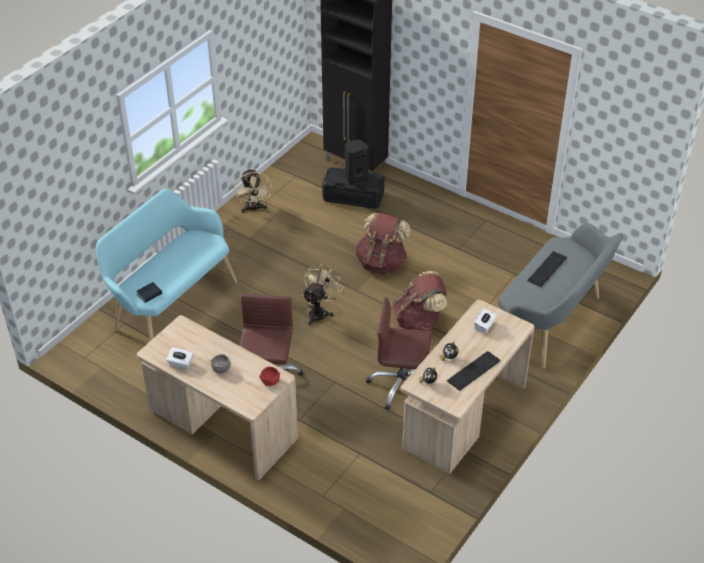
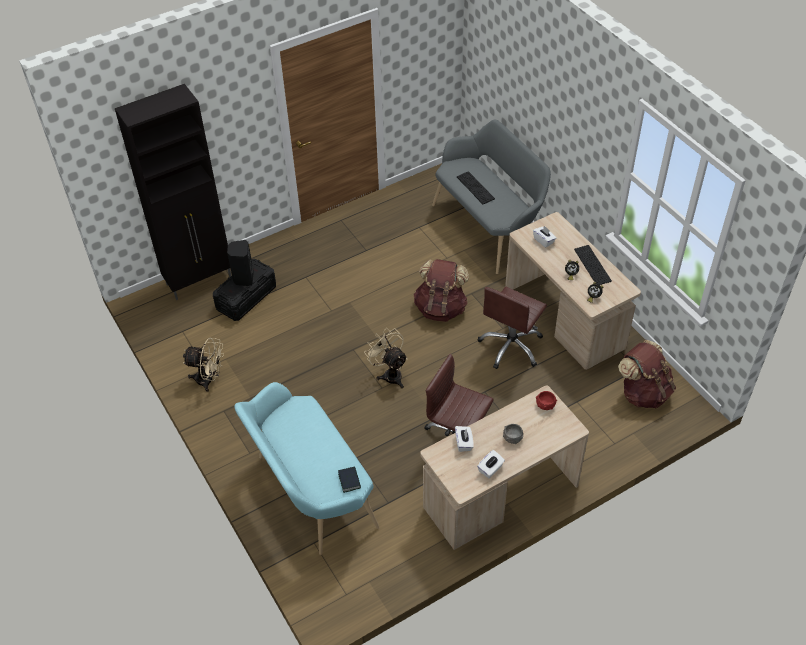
camera: 65 degrees left, 5 degrees up
(201, 339) = (464, 443): none -> white tissue box
(382, 263) = (351, 308): brown backpack -> brown backpack (643, 392)

